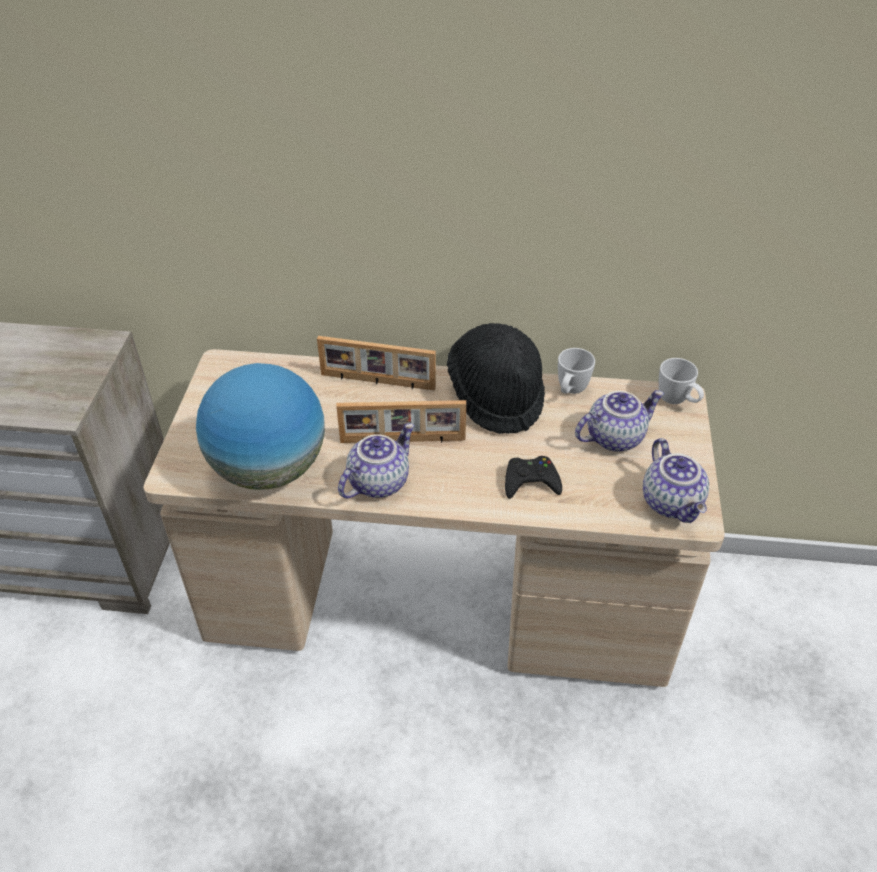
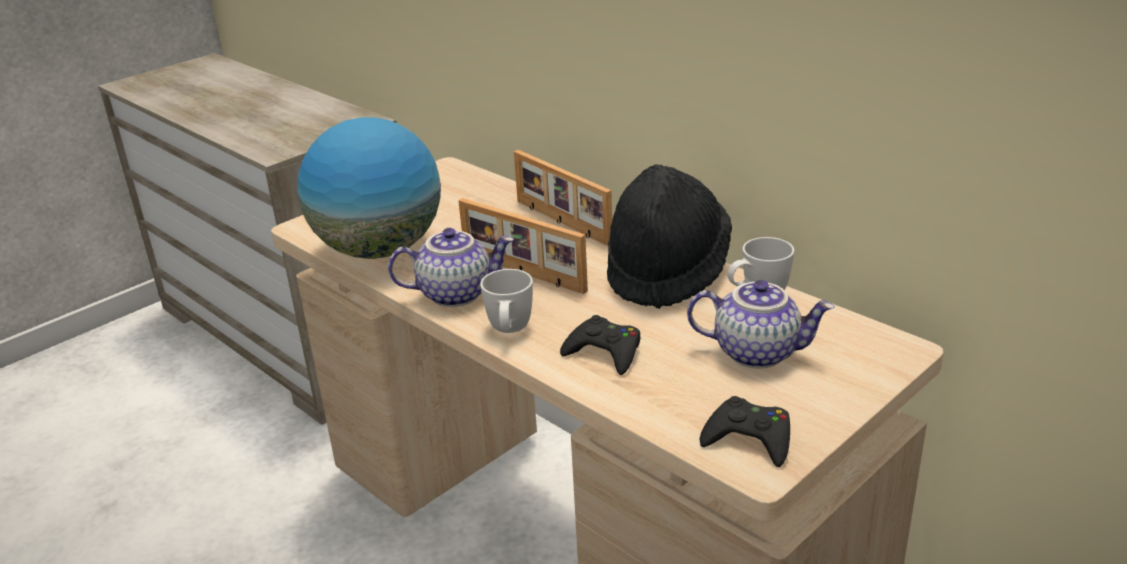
camera: 40 degrees right, 15 degrees down
(673, 503) = (749, 439): teapot -> black game controller
(677, 401) = (887, 350): white mug -> white mug (509, 332)

